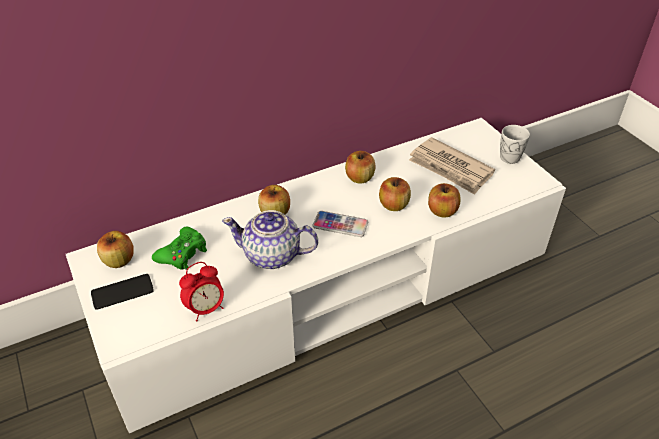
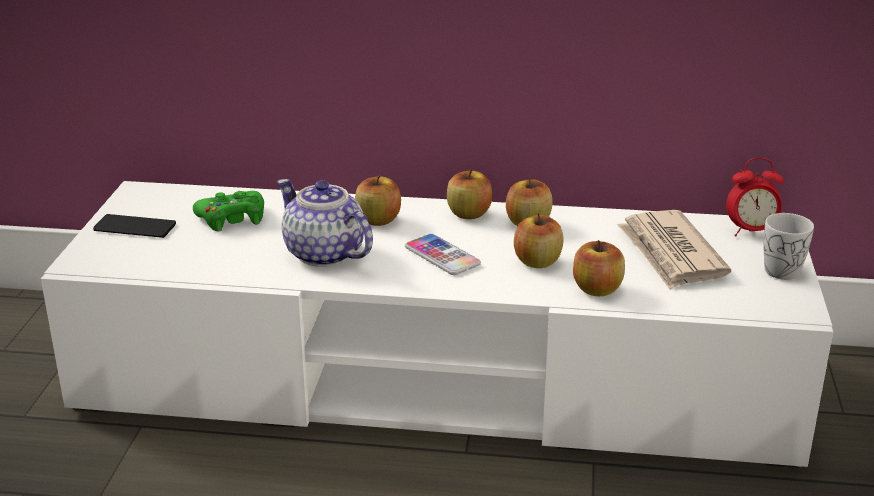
camera: 35 degrees right, 15 degrees down
(119, 260) = (164, 202): apple -> apple (469, 214)
(206, 309) = (195, 270): alarm clock -> alarm clock (751, 232)

